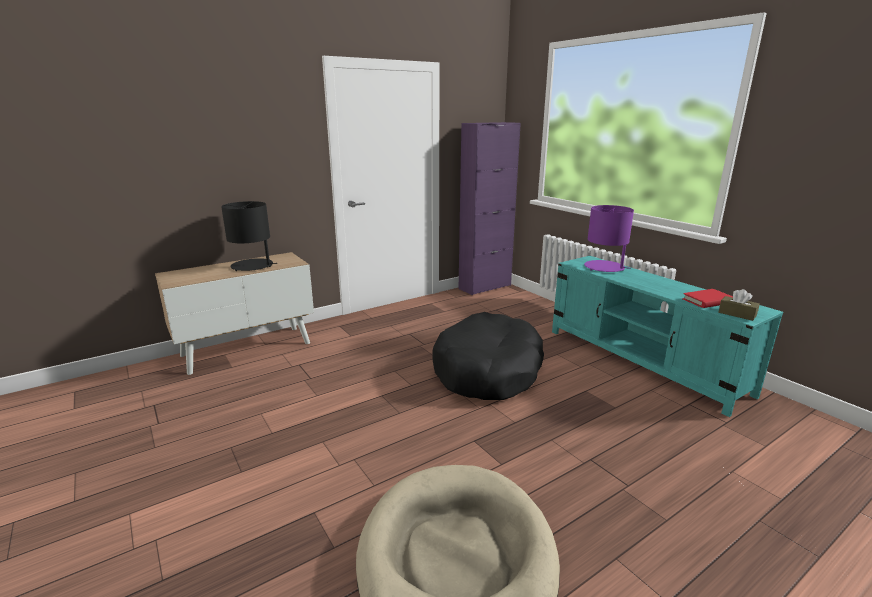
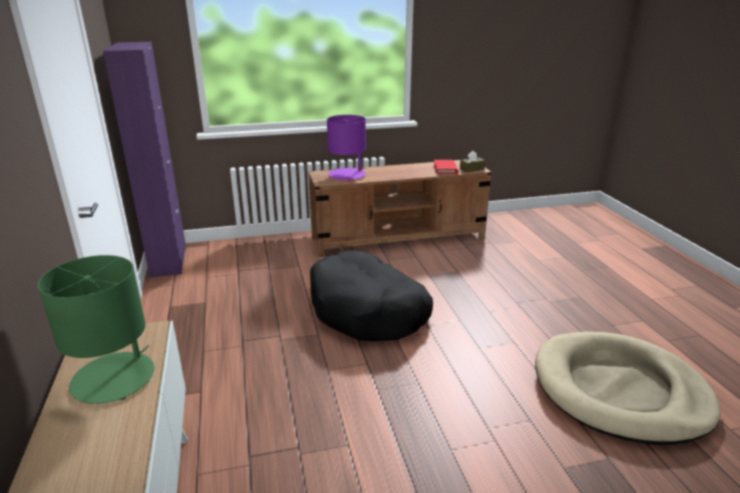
camera: 70 degrees left, 5 degrees up
(253, 266) = (114, 378): black table lamp -> green table lamp
(642, 361) = (398, 238): turquoise tv stand -> brown tv stand

